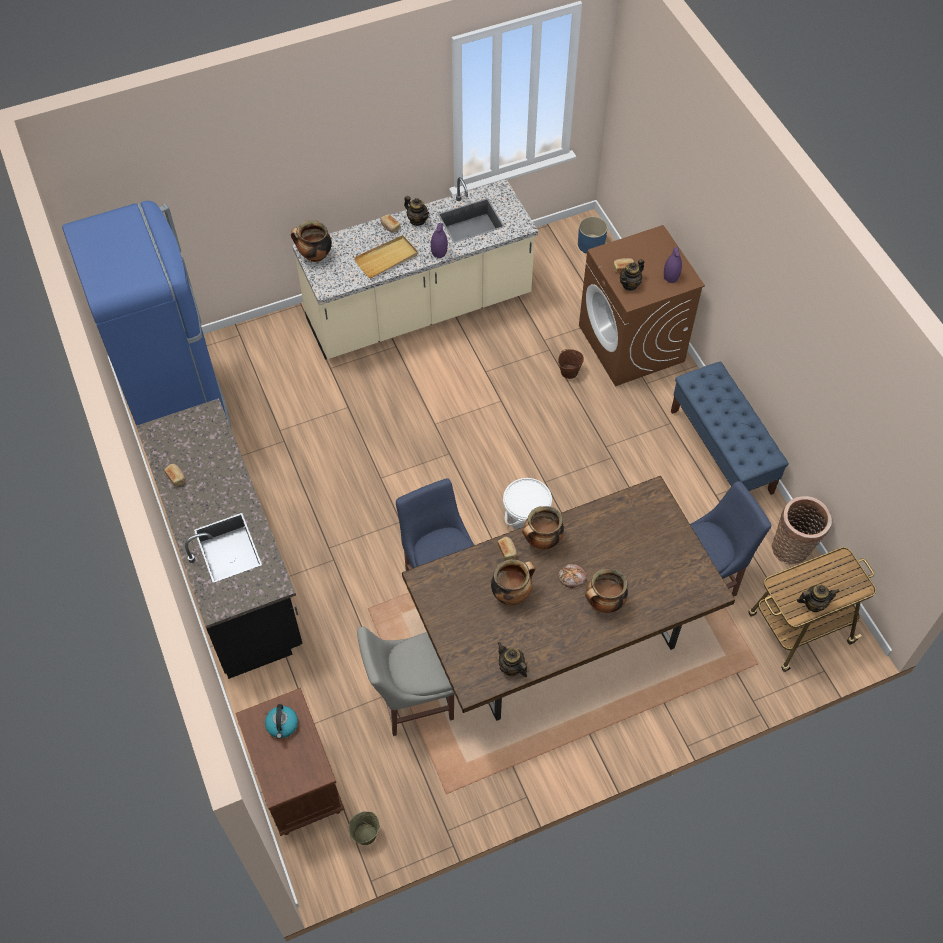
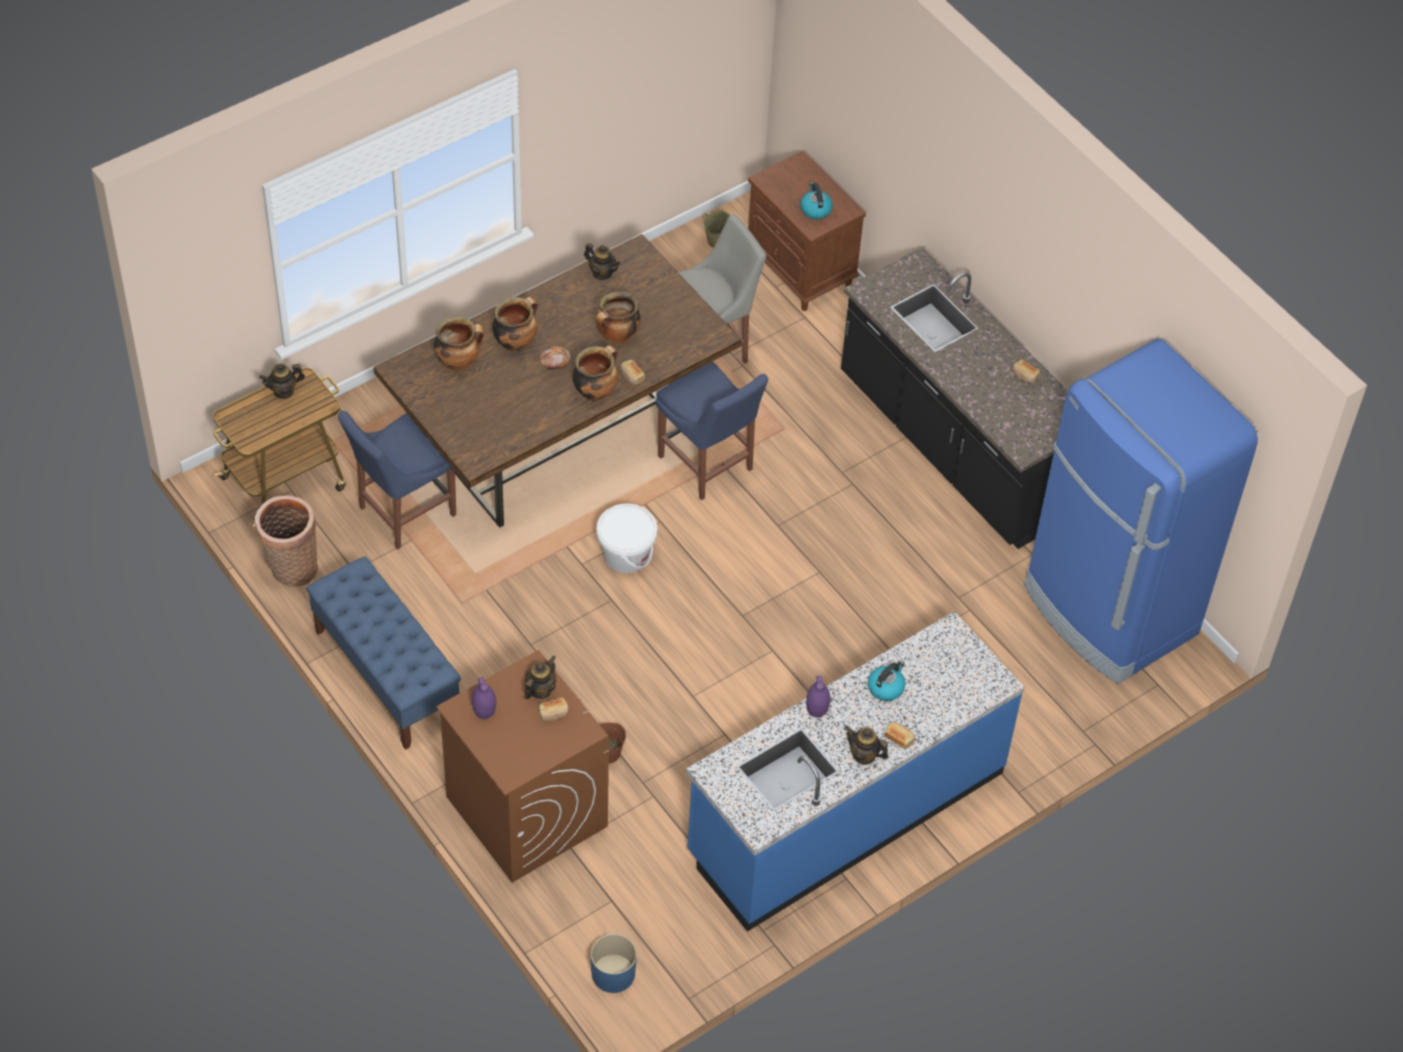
camera: 165 degrees right, 5 degrees down
(314, 256) = (986, 674): cooking pot -> cooking pot (459, 361)
(387, 258) = (886, 687): beige tray -> kettle
(419, 310) = (845, 812): beige counter -> blue counter

